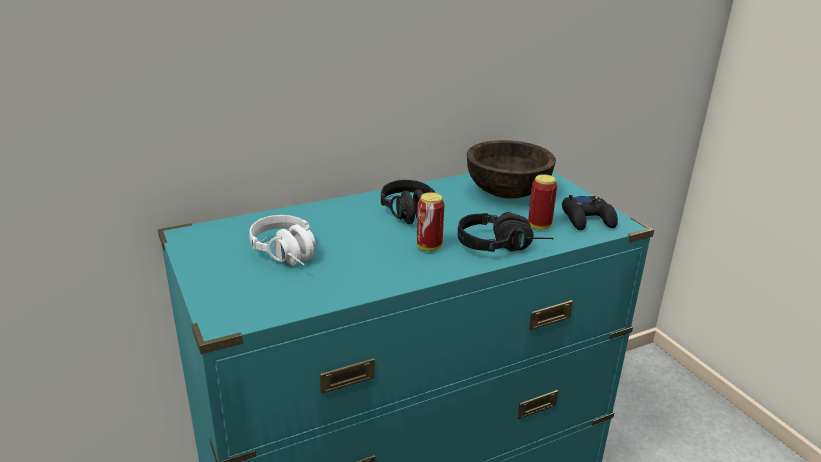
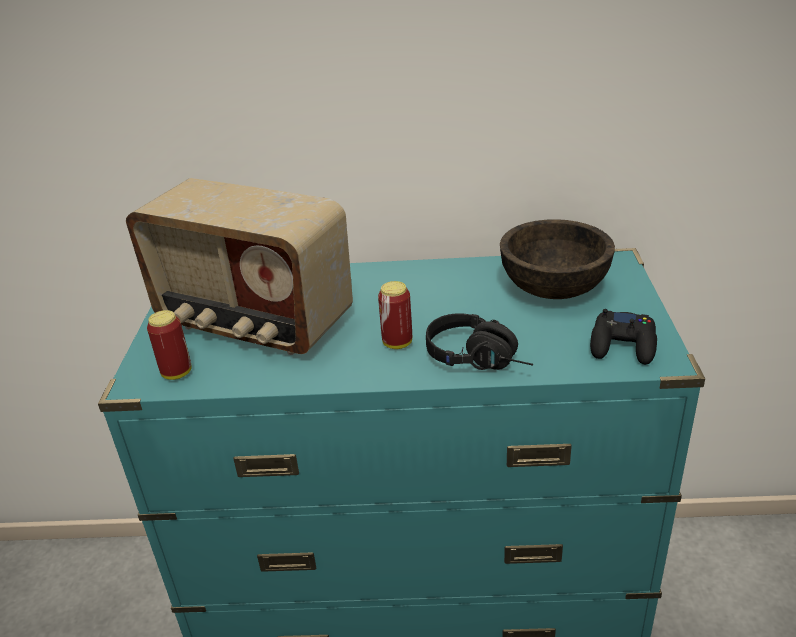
camera: 30 degrees right, 5 degrees up
(290, 255) = (253, 324): white headphones -> radio
(411, 216) = (413, 300): black headphones -> none
(539, 226) = (551, 342): can -> can (177, 373)

